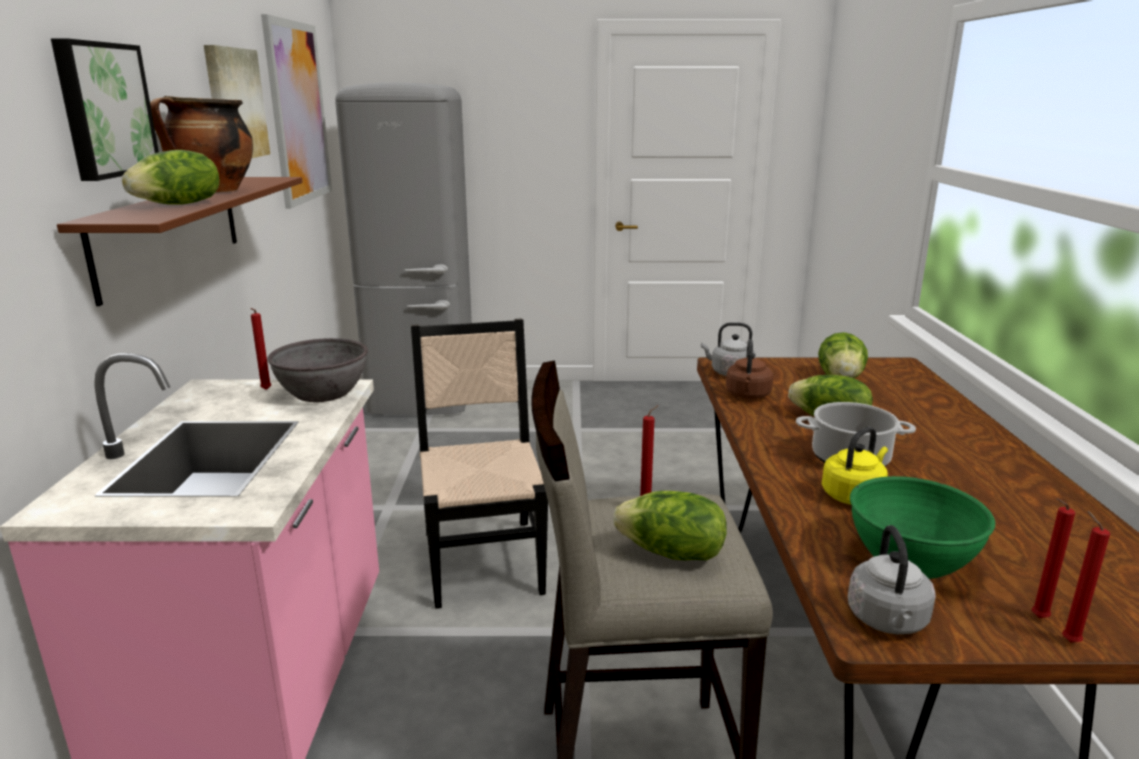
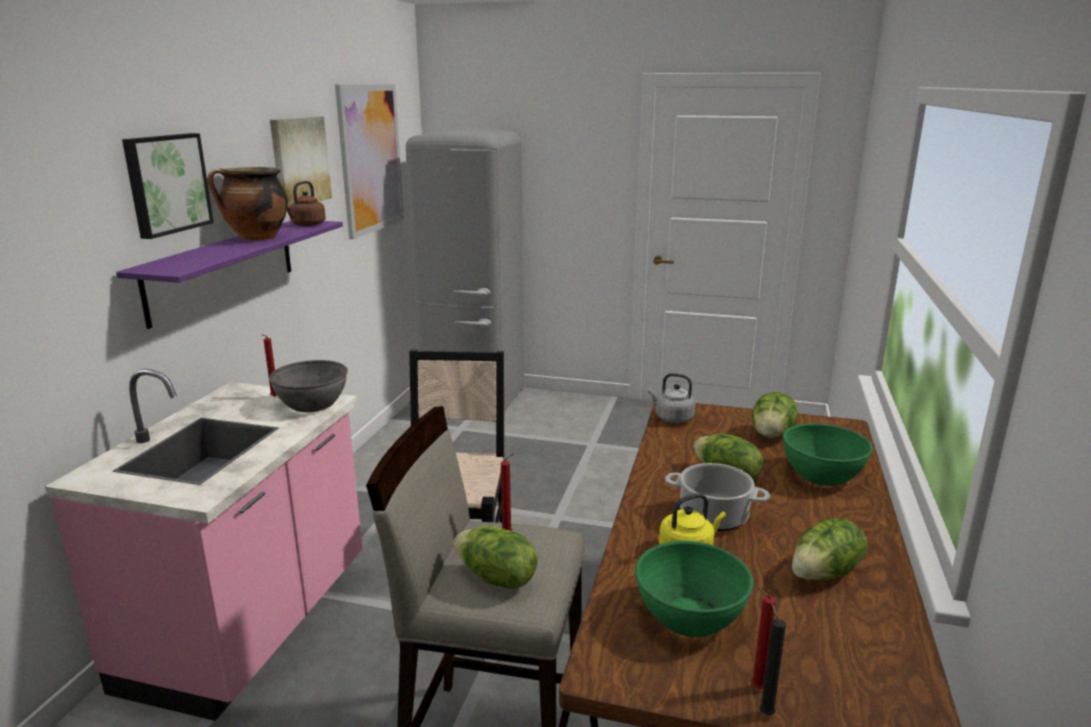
camera: 15 degrees right, 0 degrees up
(170, 232) = (223, 269): brown shelf -> purple shelf
(179, 204) = (215, 254): lettuce -> lettuce (826, 573)
(748, 396) = (671, 443): brown kettle -> brown kettle (306, 225)
(888, 621) = (623, 666): grey kettle -> none
(918, 409) = (821, 475): none -> green bowl
(1067, 640) = (765, 712): red candle -> black candle

